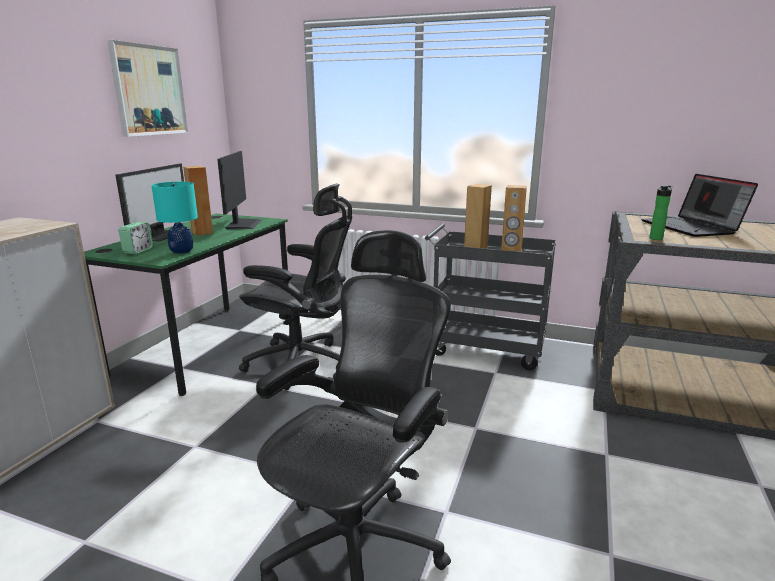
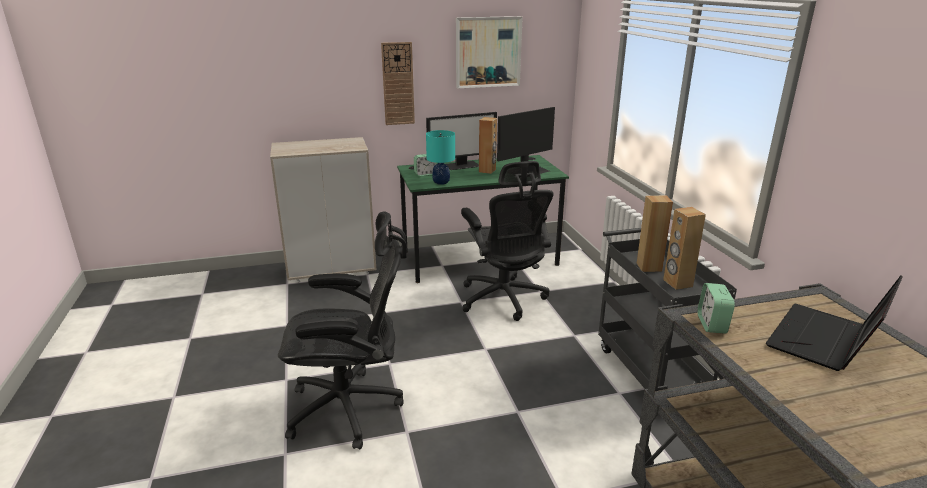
camera: 55 degrees right, 5 degrees up
(50, 132) = (398, 84): none -> wall clock
(656, 238) = (712, 324): bottle -> alarm clock

